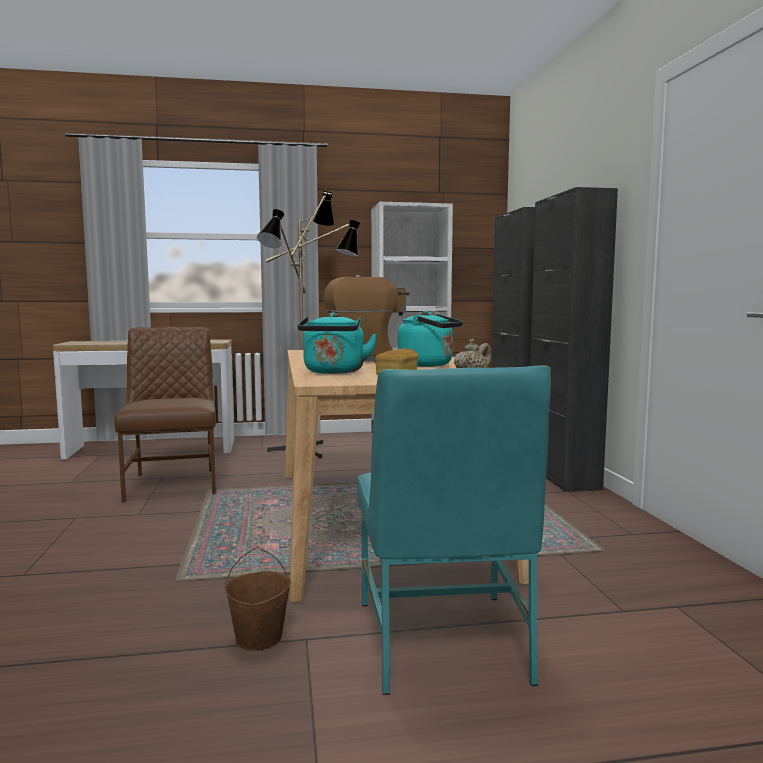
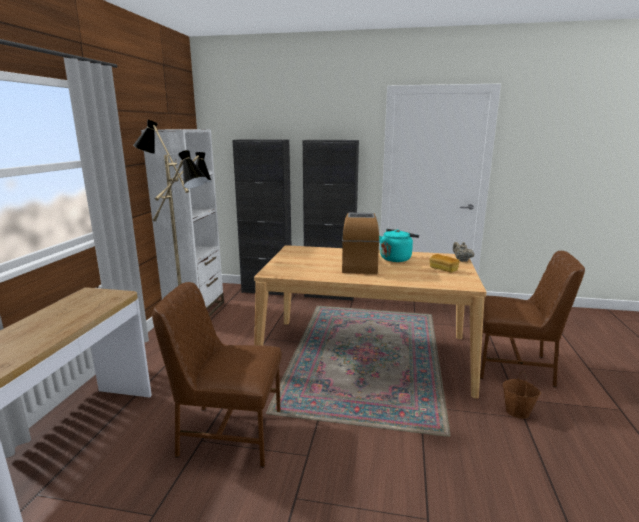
camera: 70 degrees left, 10 degrees up
(334, 372) = (425, 279): turquoise kettle -> none
(443, 641) = (514, 366): turquoise chair -> brown chair

